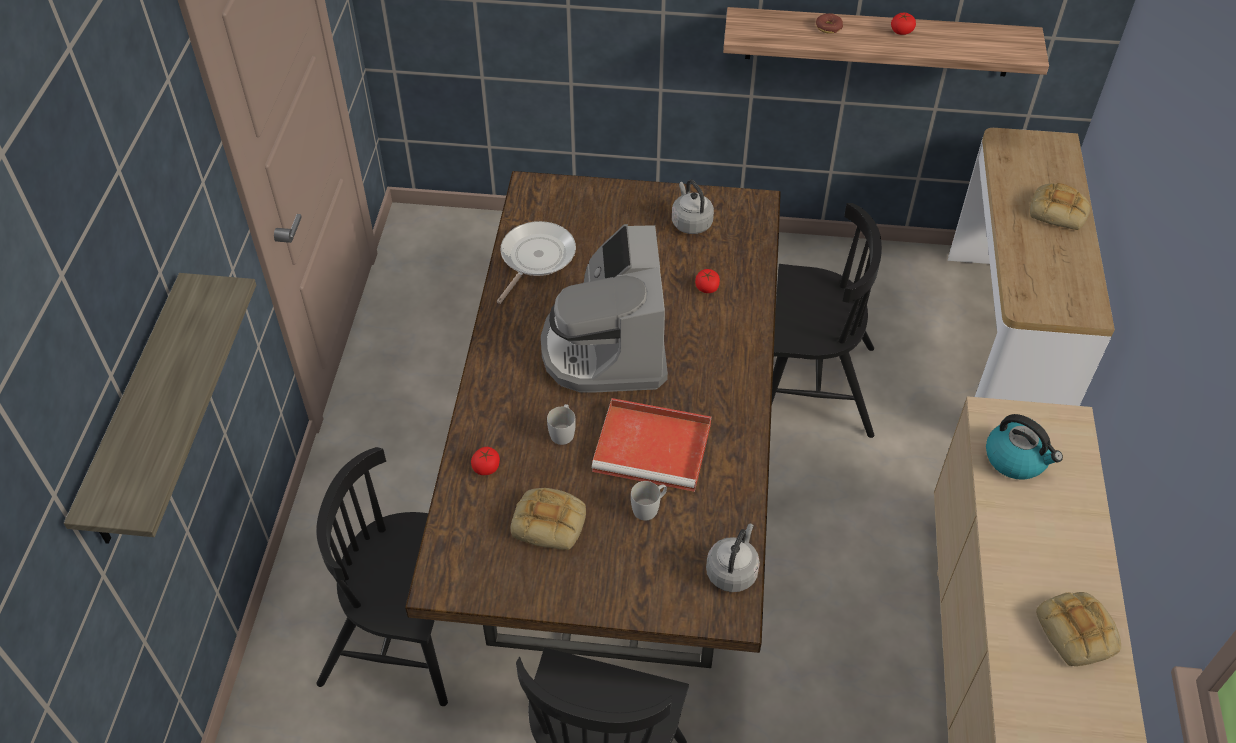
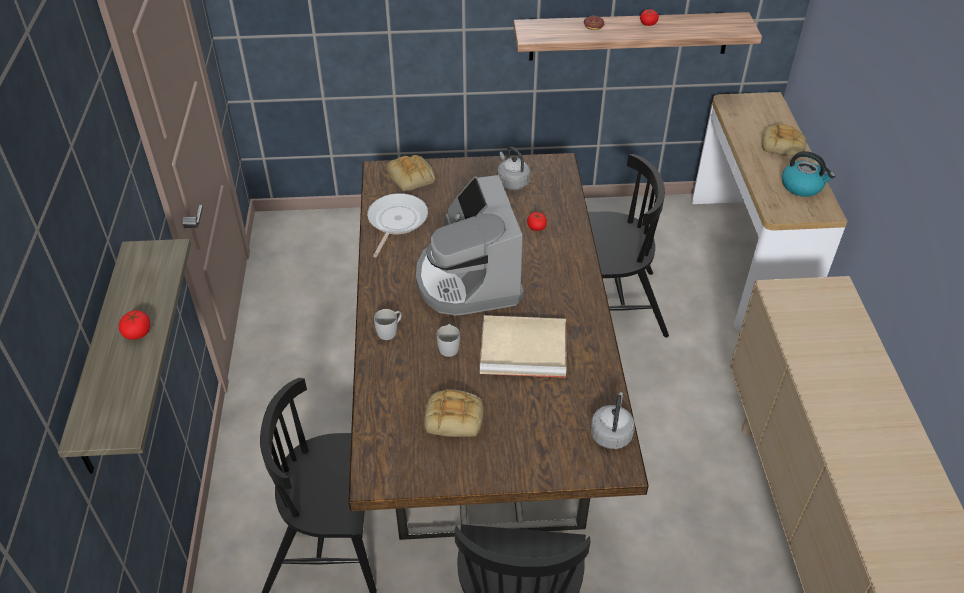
camera: 10 degrees left, 5 degrees down
(486, 467) = (392, 382): tomato -> tomato (137, 332)
(649, 507) = (532, 394): white mug -> white mug (390, 331)
(654, 447) = (525, 349): red tray -> beige tray
(1016, 459) = (805, 320): kettle -> kettle (802, 186)
(1078, 633) = (889, 440): bread -> bread (412, 177)

